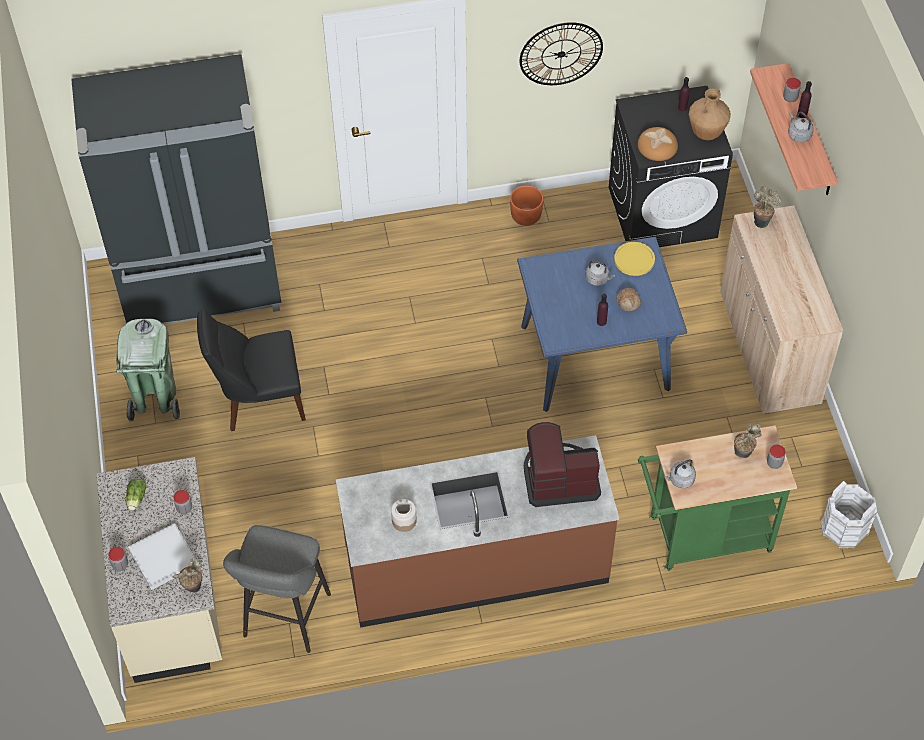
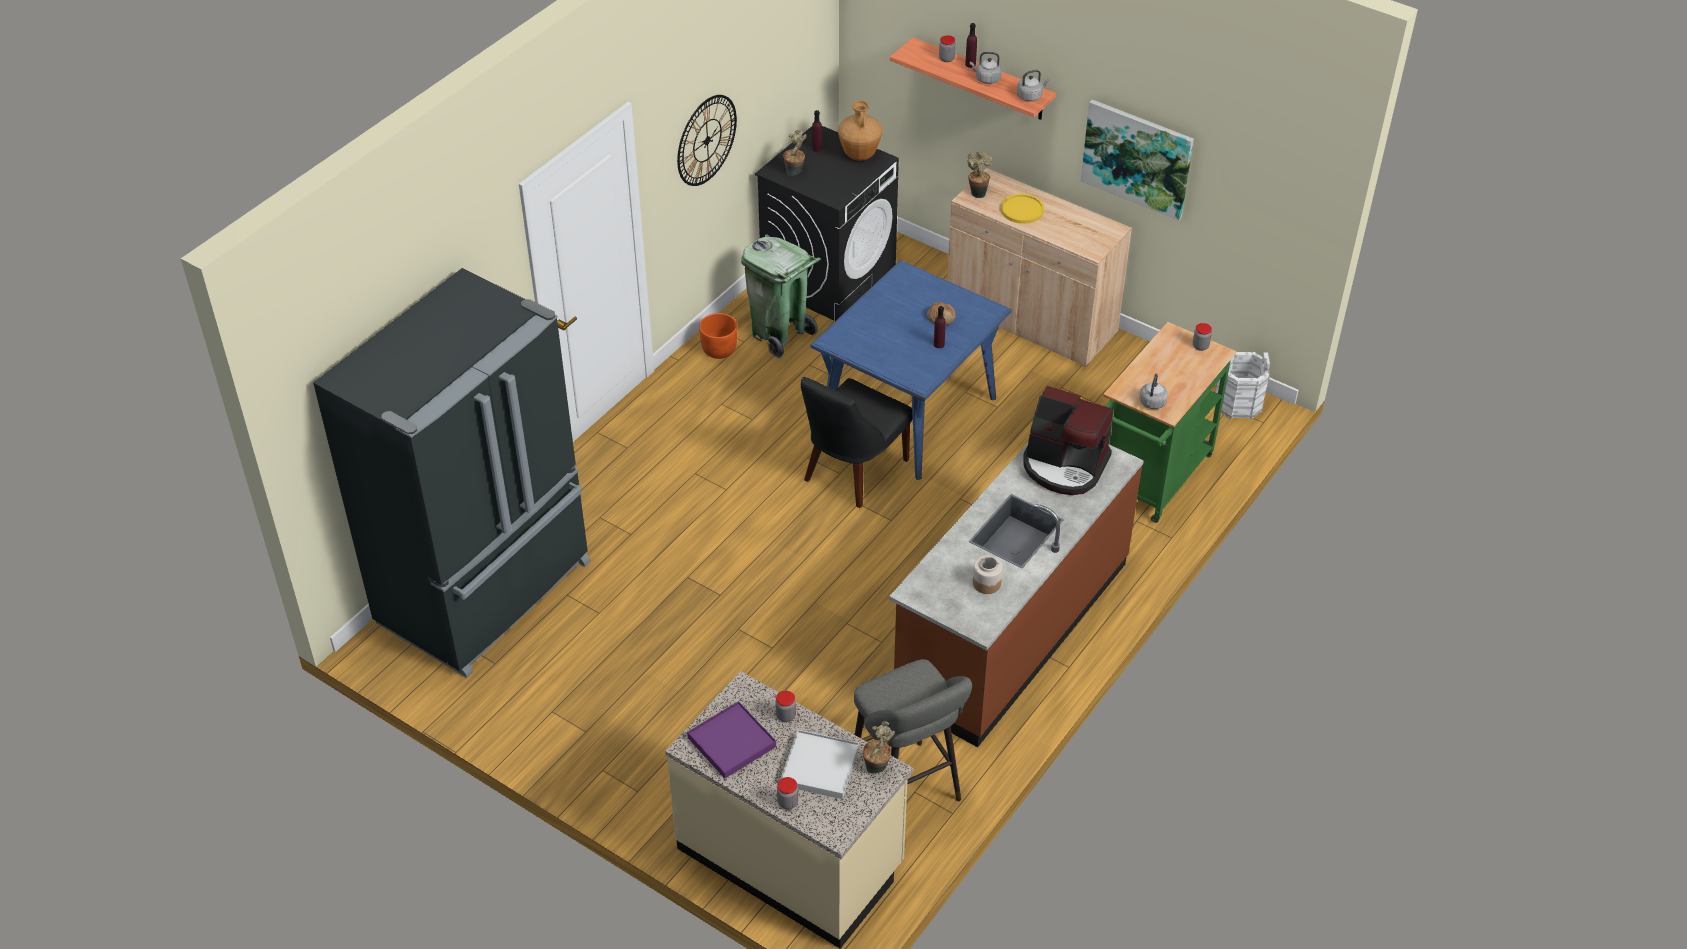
camera: 45 degrees left, 10 degrees down
(136, 499) = (732, 742): lettuce -> purple tray
(155, 400) = (561, 714): green trash can -> green trash can (780, 334)
(259, 401) = (663, 644): black chair -> black chair (852, 472)
(559, 478) = (1064, 466): coffee machine -> coffee machine turned 105 degrees counterclockwise
(598, 279) = (896, 317): grey kettle -> grey kettle (1030, 96)
(634, 259) = (906, 285): yellow plate -> yellow plate (1022, 210)
(657, 146) = (834, 186): bread -> none
(743, 454) = (1171, 355): potted plant -> potted plant (795, 172)
(861, 278) = (1137, 158): none -> picture

